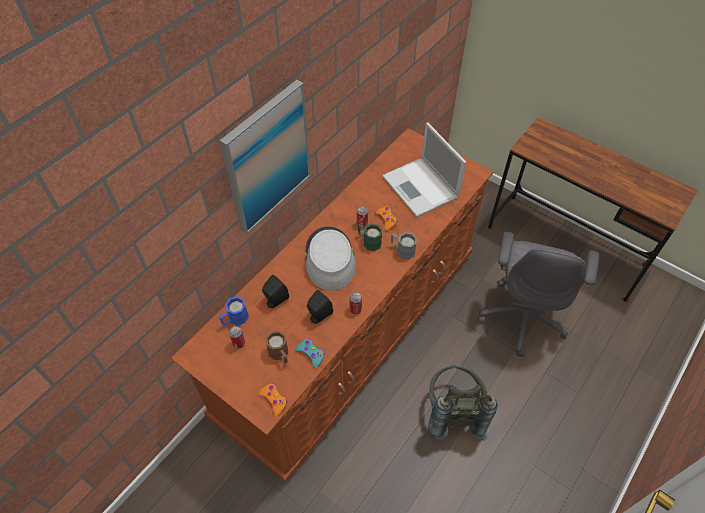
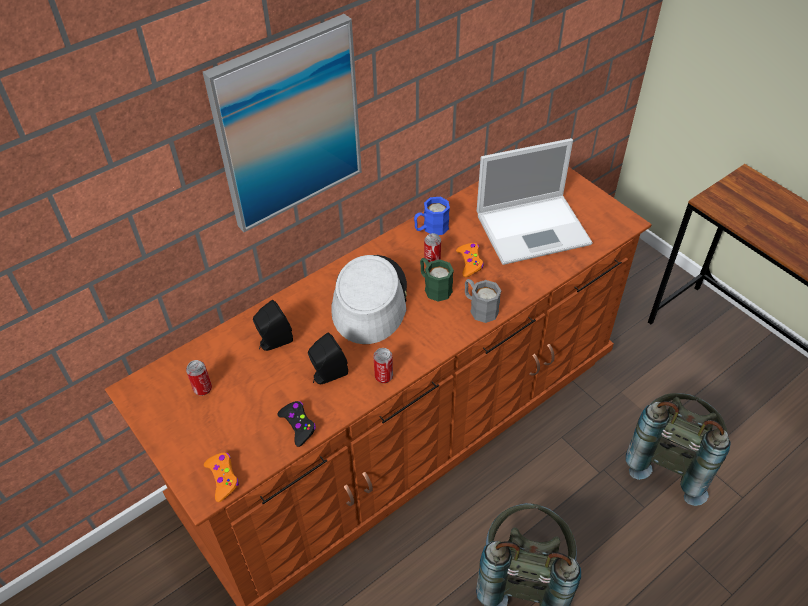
camera: 15 degrees right, 5 degrees down
(235, 319) = (209, 355): blue mug -> blue mug (431, 228)
(280, 354) = (254, 416): brown mug -> none
(311, 354) = (298, 425): turquoise game controller -> black game controller
(421, 188) = (534, 228): laptop -> laptop turned 90 degrees counterclockwise
(523, 316) = (670, 460): grey office chair -> grey backpack

